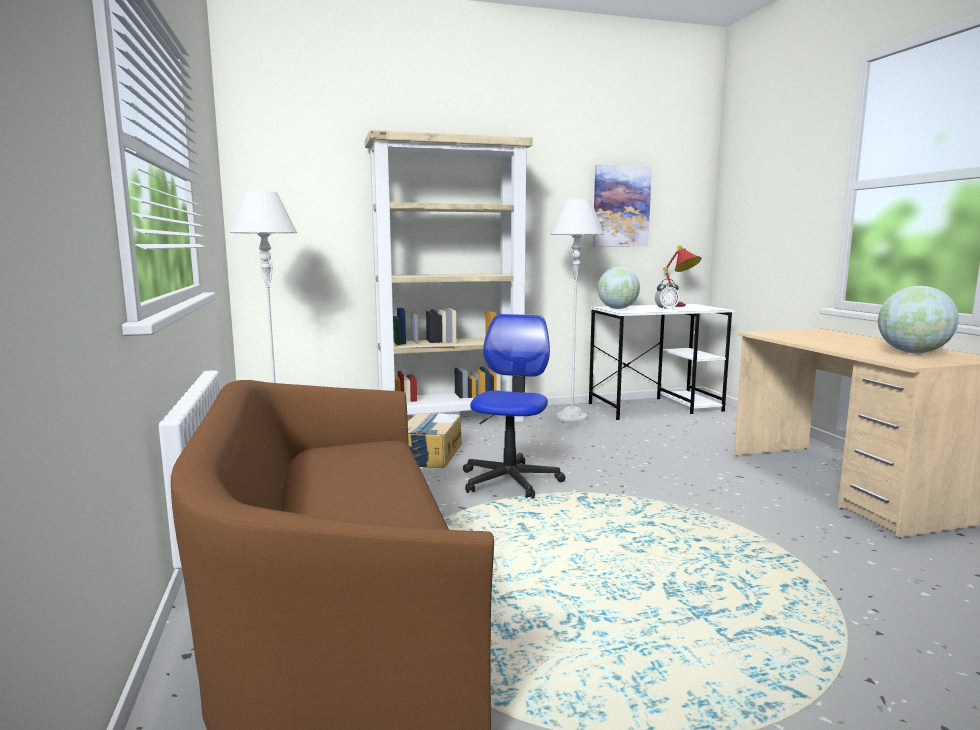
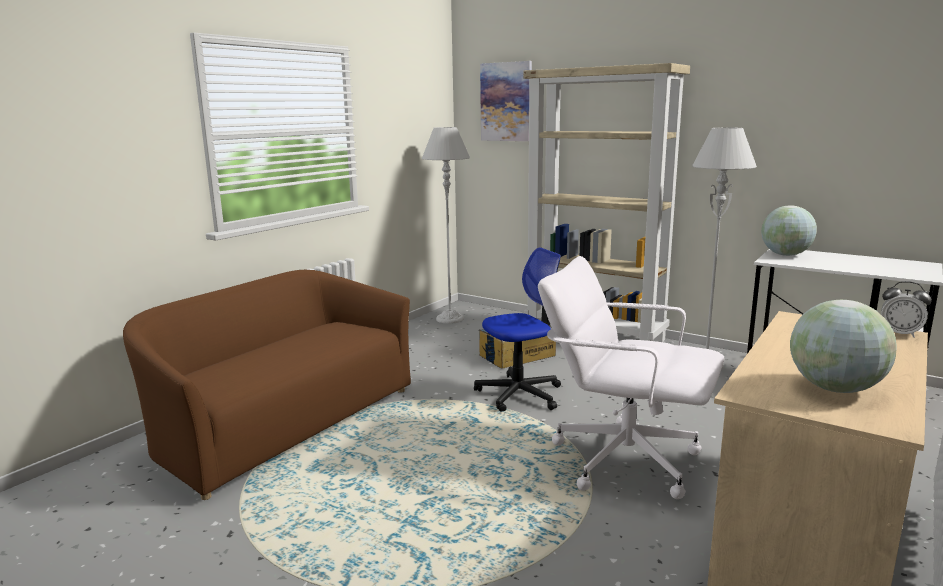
camera: 50 degrees right, 5 degrees up
(621, 206) = (828, 129): picture -> picture (506, 102)
(666, 309) = (838, 266): alarm clock -> alarm clock (900, 334)
(680, 306) = (890, 264): red table lamp -> none
(684, 491) = (624, 459): none -> white office chair

